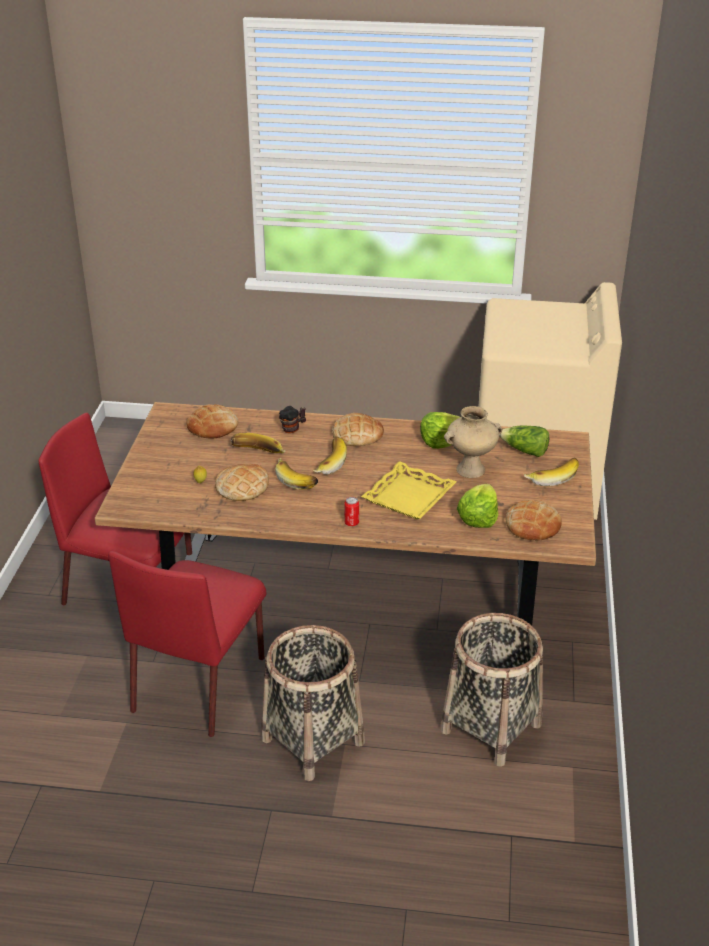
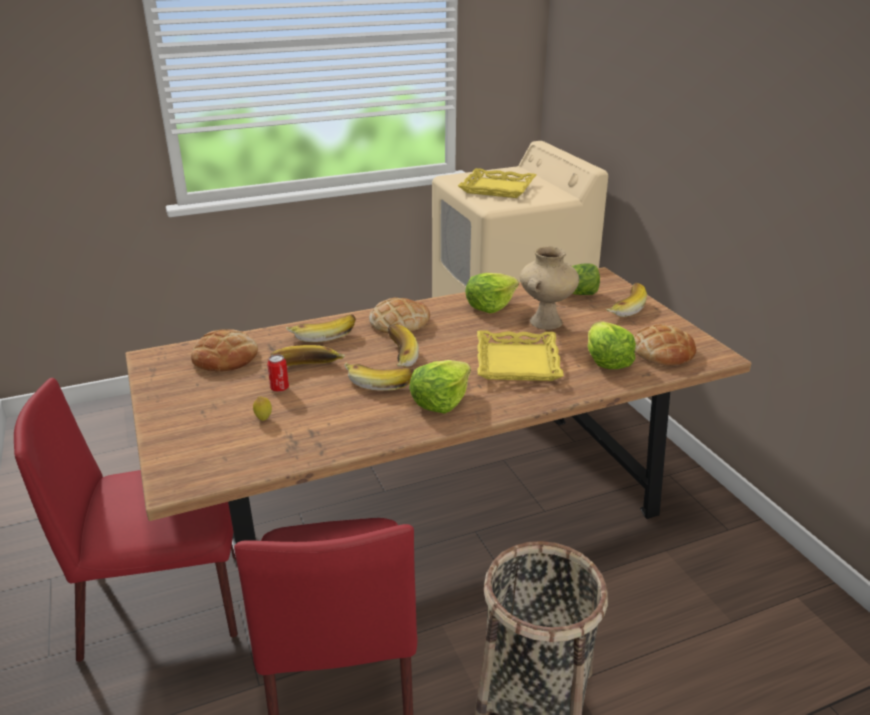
camera: 30 degrees left, 5 degrees down
(242, 487) = (323, 408): bread -> none
(293, 428) = (323, 335): mug -> banana
(323, 508) = (440, 401): none -> lettuce
(351, 523) = (489, 406): can -> can (279, 388)
(491, 728) = (690, 590): basket -> none
(528, 328) = (497, 188): none -> yellow tray

